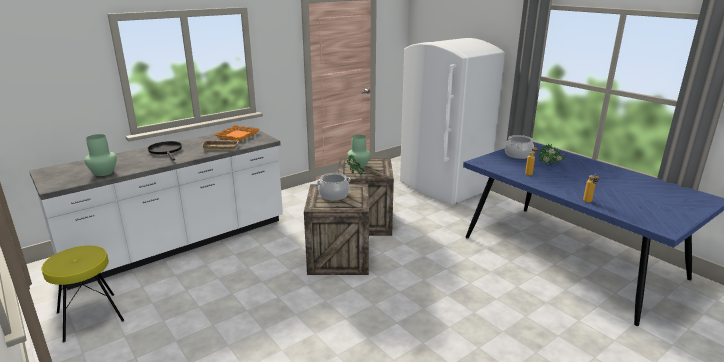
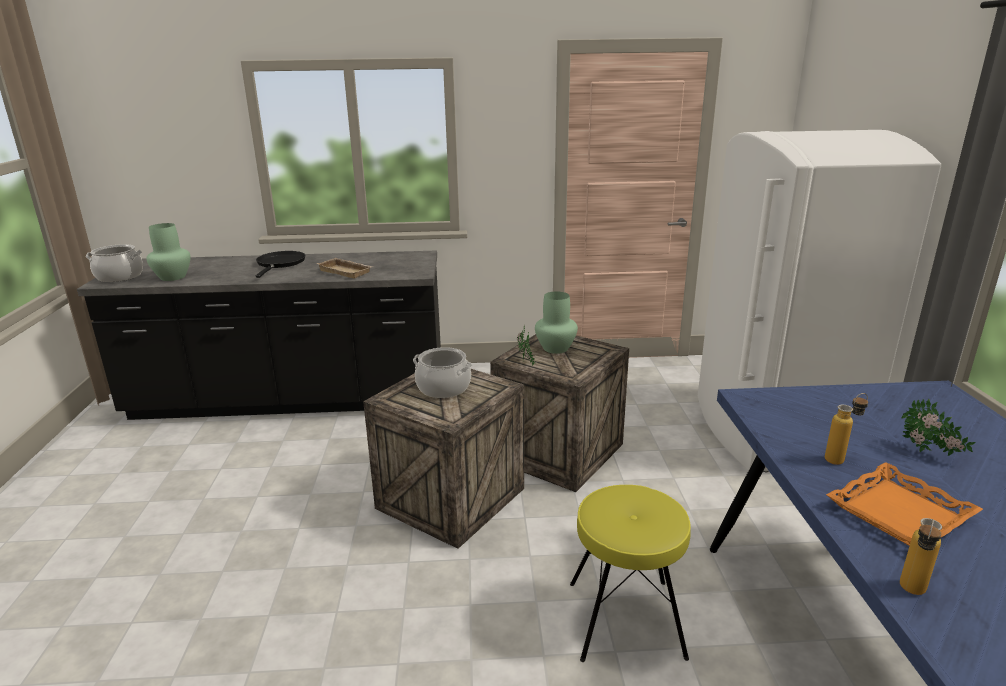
camera: 35 degrees right, 0 degrees up
(89, 316) = (101, 462): yellow stool -> yellow stool (624, 618)
(179, 244) = (291, 401): white counter -> black counter
(237, 135) = (394, 260): orange tray -> orange tray (899, 512)
(518, 155) = (872, 407): cooking pot -> cooking pot (119, 276)

